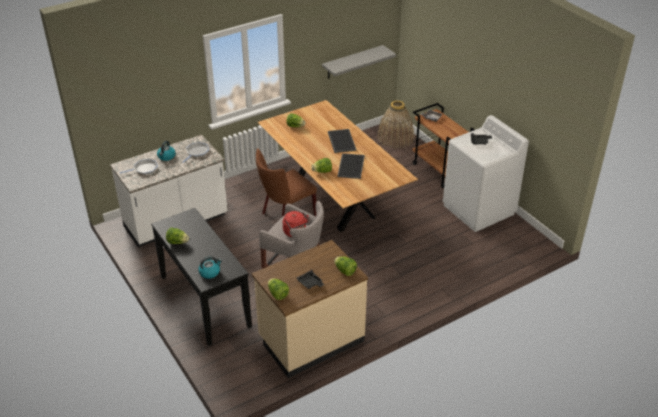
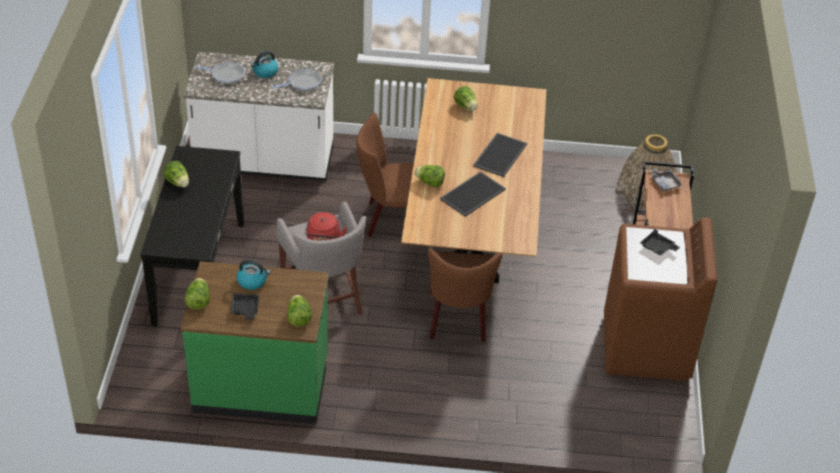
camera: 35 degrees right, 5 degrees up
(210, 272) = (172, 236): kettle -> kettle (252, 281)
(310, 339) = (261, 384): beige counter -> green counter
(352, 62) = (609, 51): grey shelf -> none
(376, 246) = (458, 320): none -> brown chair
(479, 210) = (646, 347): white washing machine -> brown washing machine

